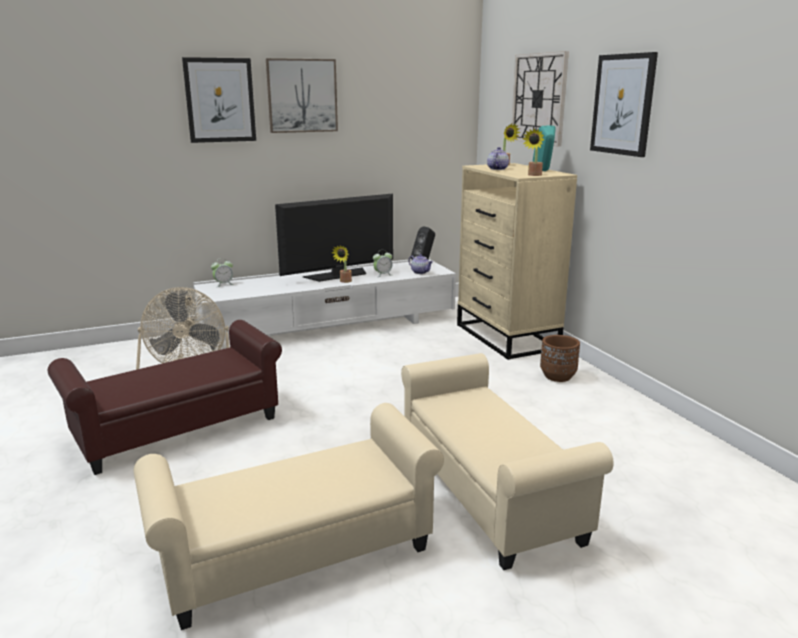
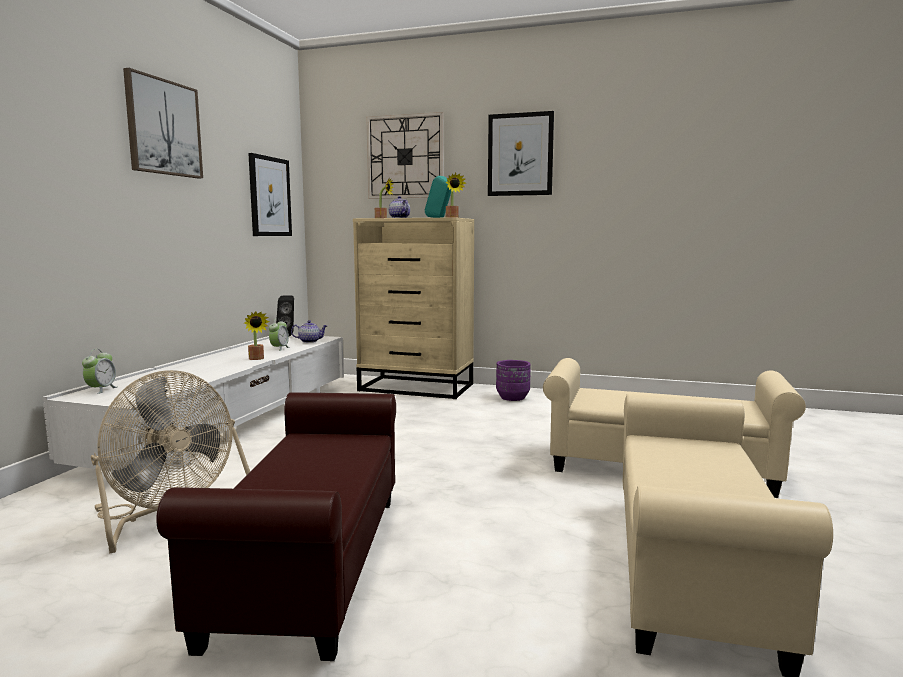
camera: 50 degrees left, 10 degrees down
(220, 100) = (70, 112): picture -> picture (269, 196)
(338, 275) = (231, 357): television -> none
(558, 376) = (513, 397): brown planter -> purple planter

